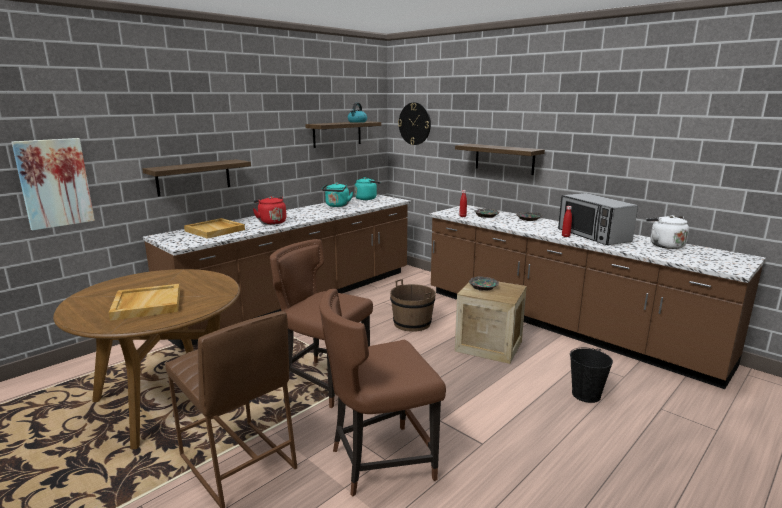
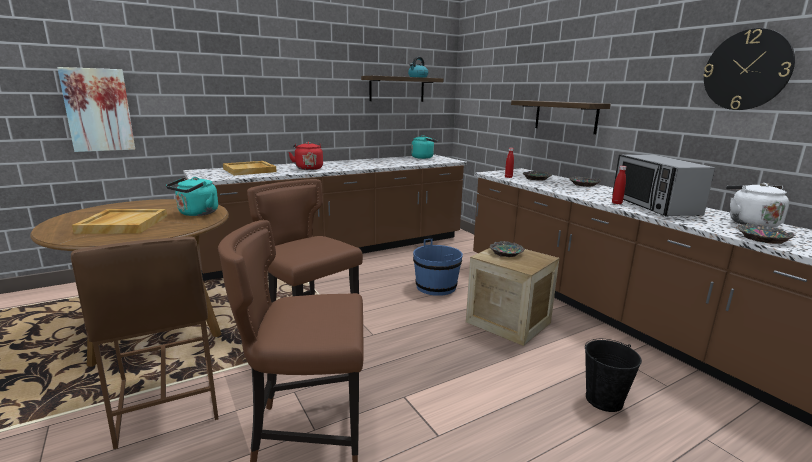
camera: 15 degrees right, 0 degrees up
(194, 177) = (238, 118): shelf -> none
(337, 206) = (387, 161): turquoise kettle -> turquoise kettle (196, 213)
(412, 323) = (436, 287): brown bucket -> blue bucket
(414, 123) = (480, 81): wall clock -> wall clock (746, 70)
(677, 258) = (761, 238): none -> bowl

